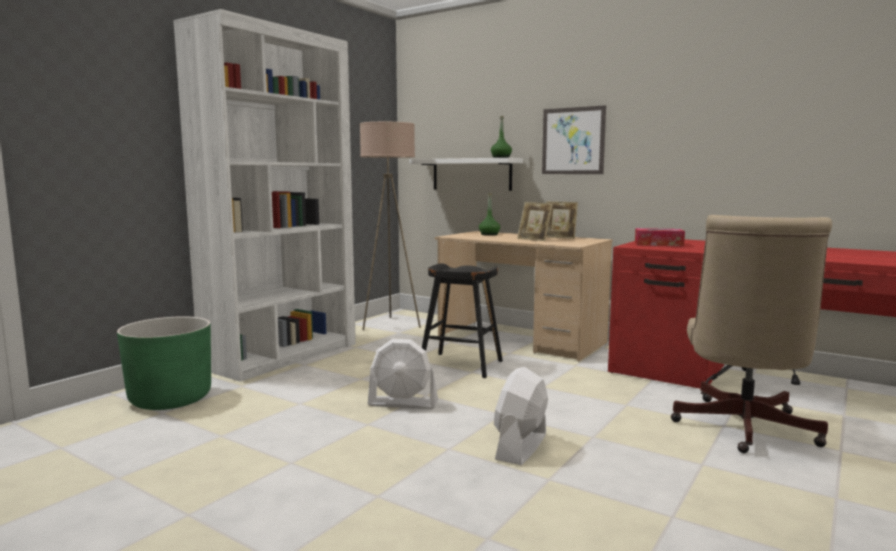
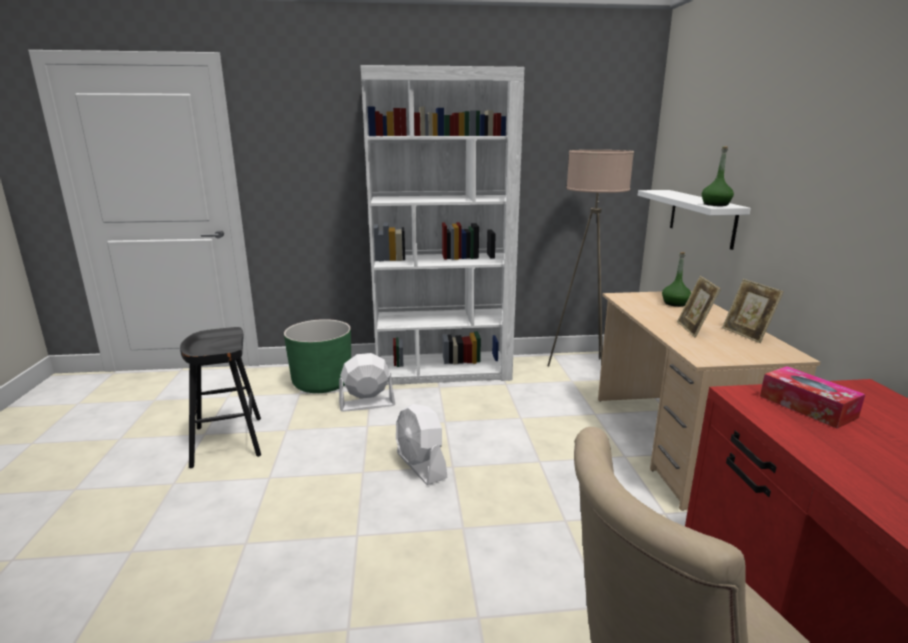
camera: 50 degrees right, 10 degrees up
(461, 365) = (546, 448): black stool -> black stool (227, 441)
(521, 447) = (401, 576): white fan -> white fan (367, 404)
(573, 141) = (809, 194): picture -> none

